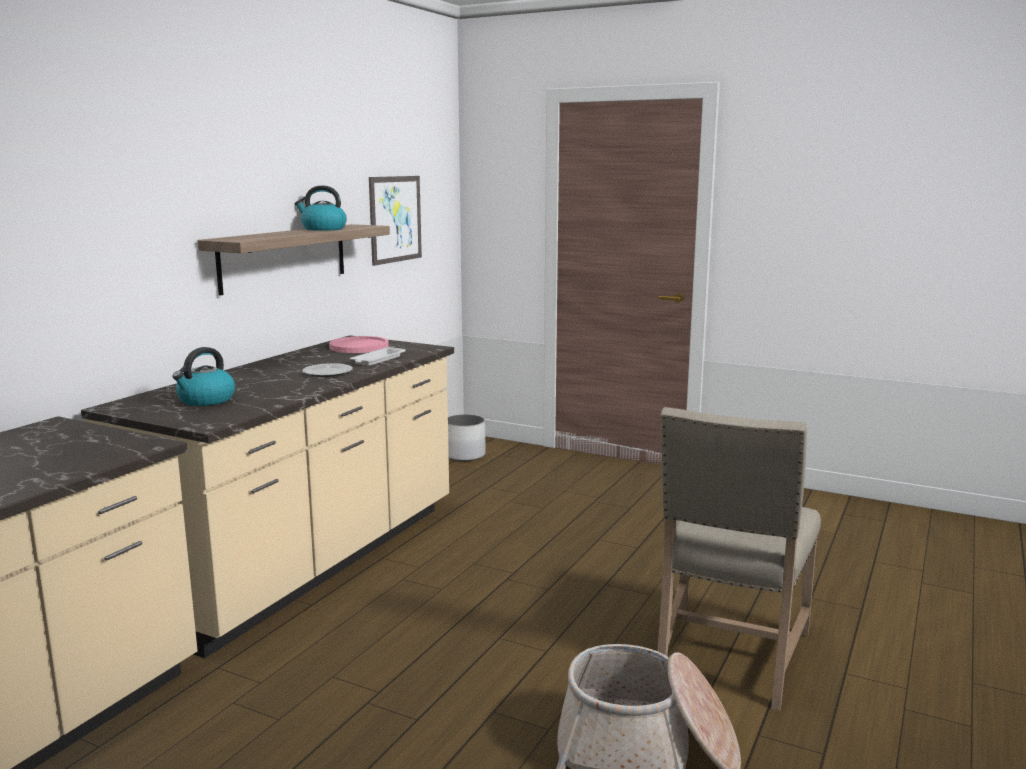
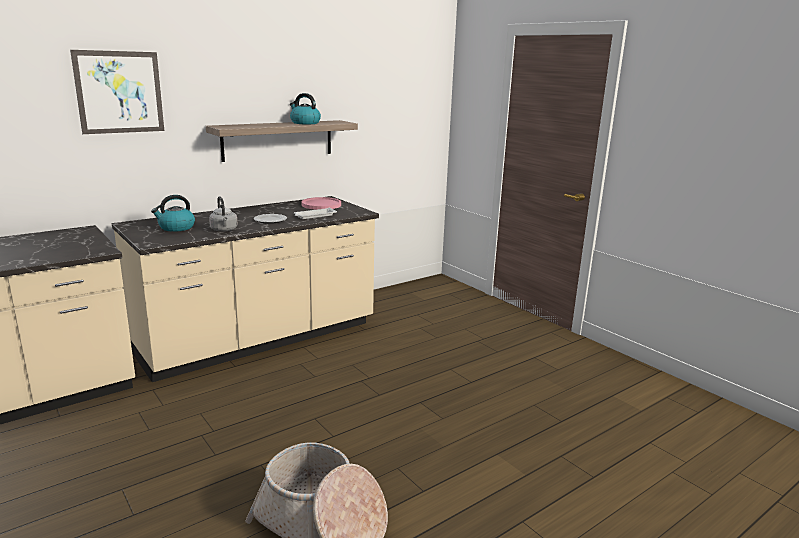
camera: 25 degrees right, 5 degrees up
(286, 393) = (224, 230): none -> grey kettle
(395, 219) = (383, 118): picture -> picture (119, 92)
(465, 455) = (425, 289): white planter -> none
(728, 658) = (447, 480): beige chair -> none

